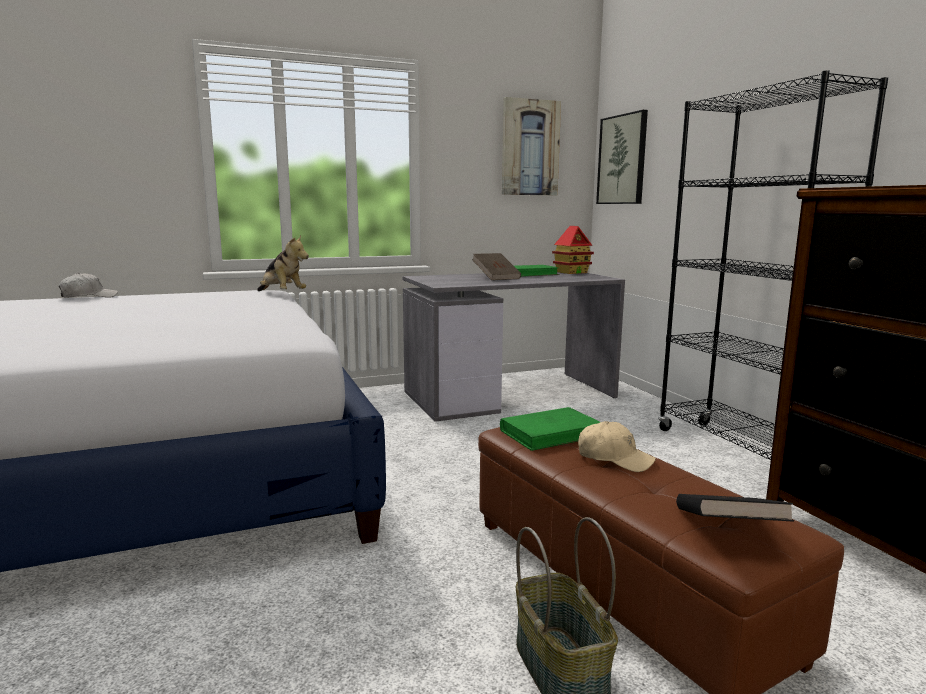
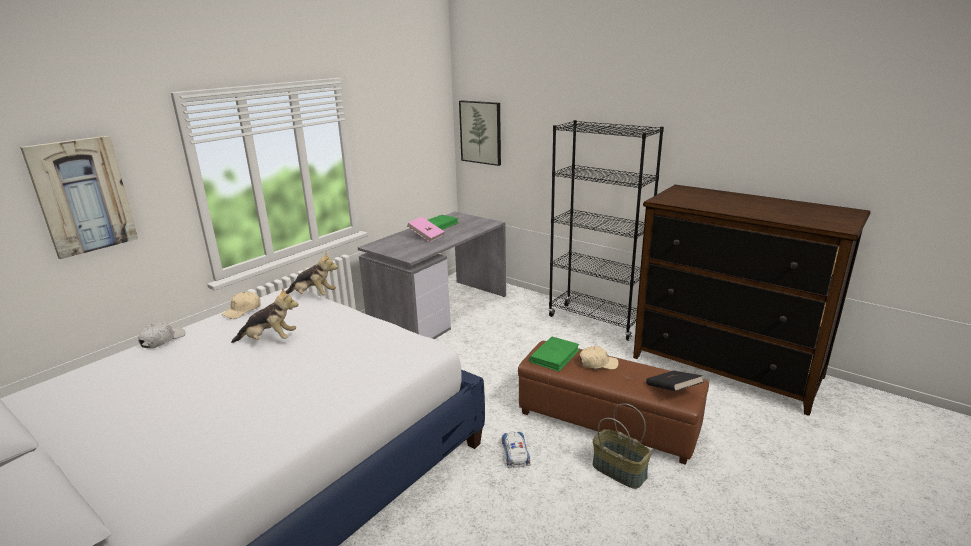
camera: 30 degrees left, 10 degrees up
(164, 309) = (269, 340): none -> plush toy
(196, 293) = (242, 311): none -> beige cap
(412, 571) = (515, 453): none -> toy car
(496, 278) = (426, 236): brown book -> pink book
(530, 148) = (416, 128): picture -> picture (82, 196)
(571, 272) = (461, 216): toy house -> none

